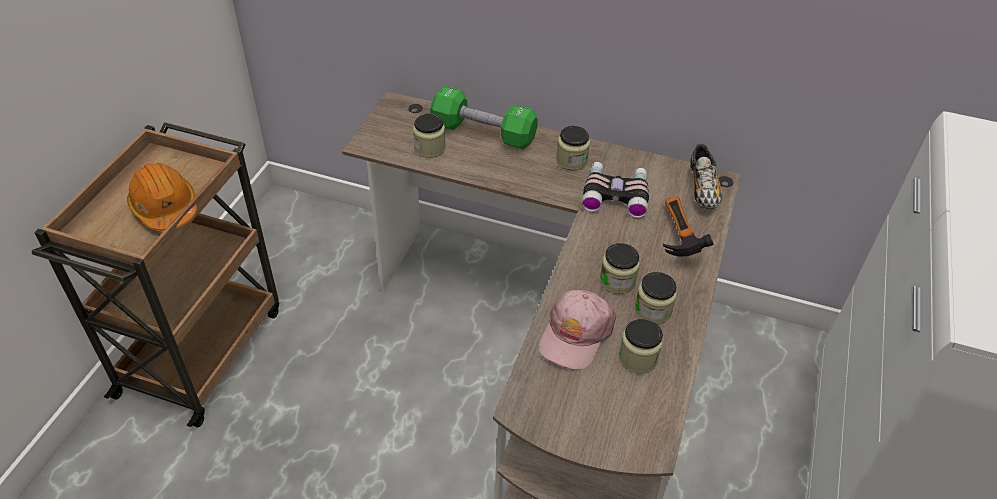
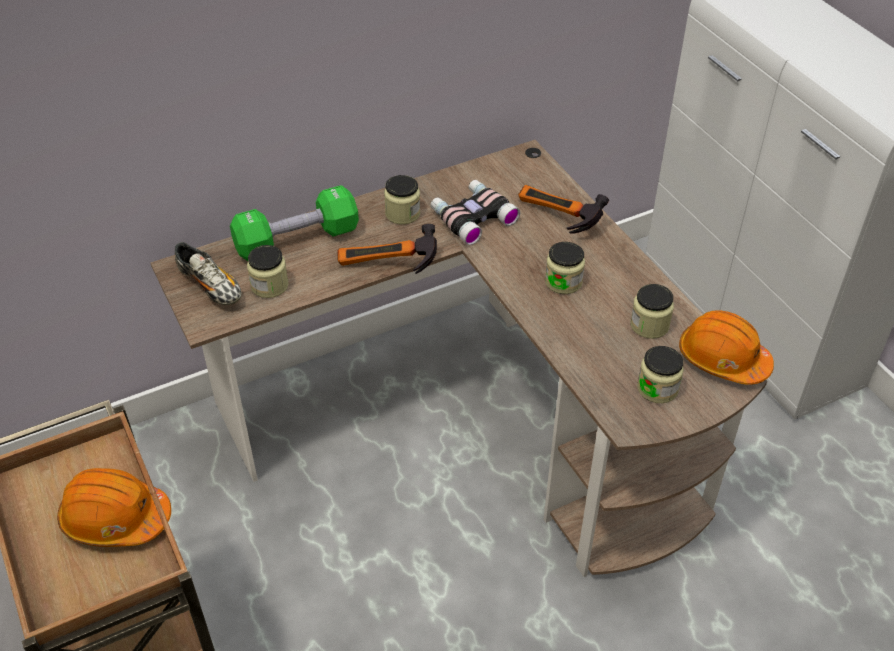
camera: 45 degrees left, 0 degrees up
(512, 187) = (387, 268): none -> hammer
(575, 334) = (589, 343): pink cap -> none
(652, 310) = (613, 284): jar -> jar (657, 388)
(659, 427) = (722, 359): none -> orange hard hat
(703, 189) = (527, 169): shoe -> shoe (210, 286)

